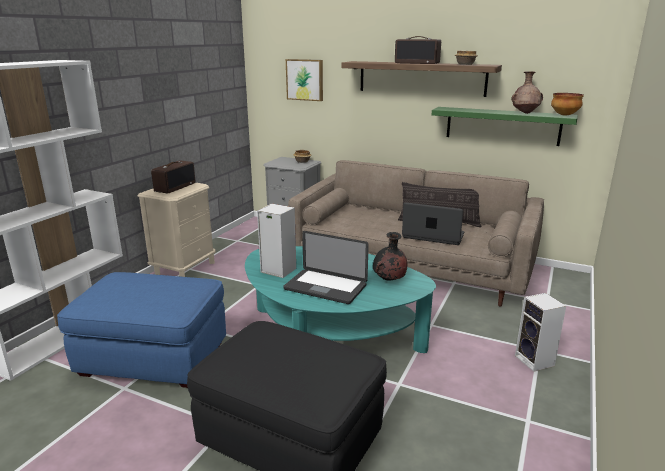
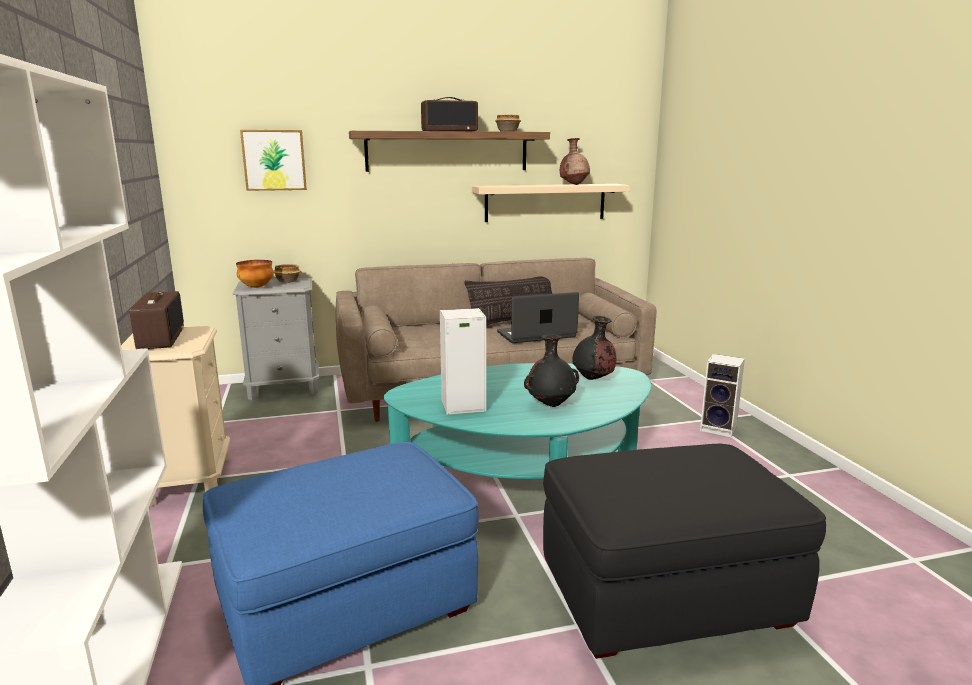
camera: 40 degrees left, 5 degrees down
(325, 287) = (551, 404): laptop -> black vase
(502, 126) = (545, 202): green shelf -> beige shelf
(565, 115) = (611, 184): bowl -> bowl (257, 287)

